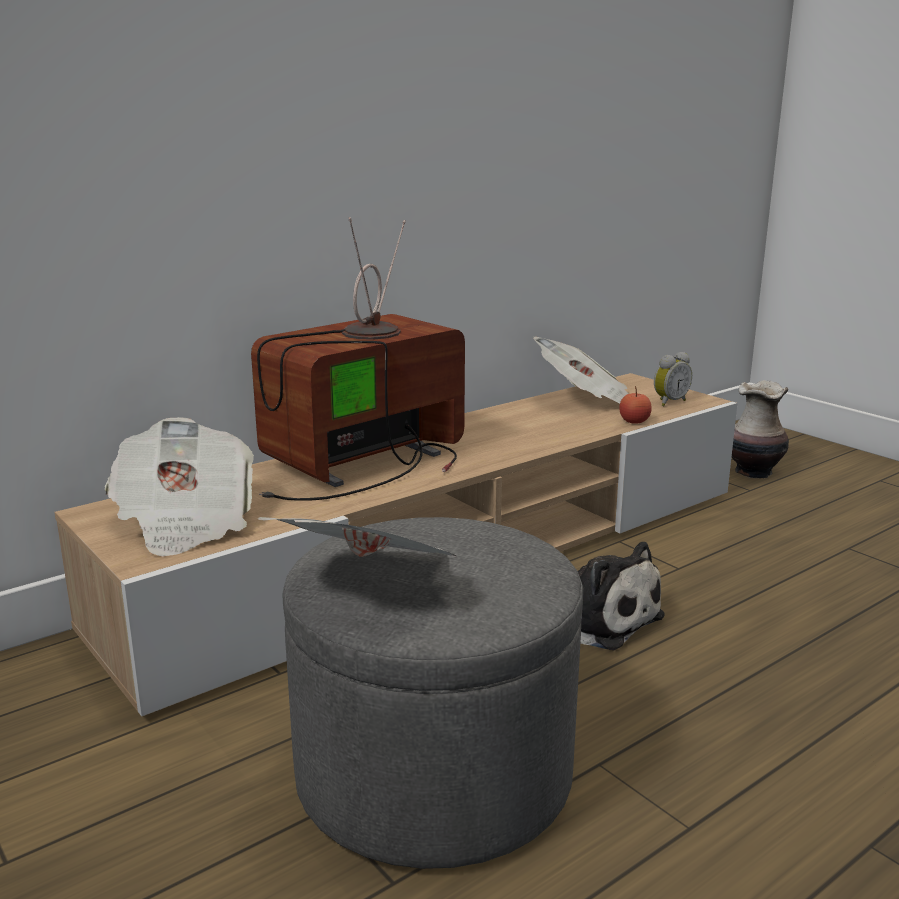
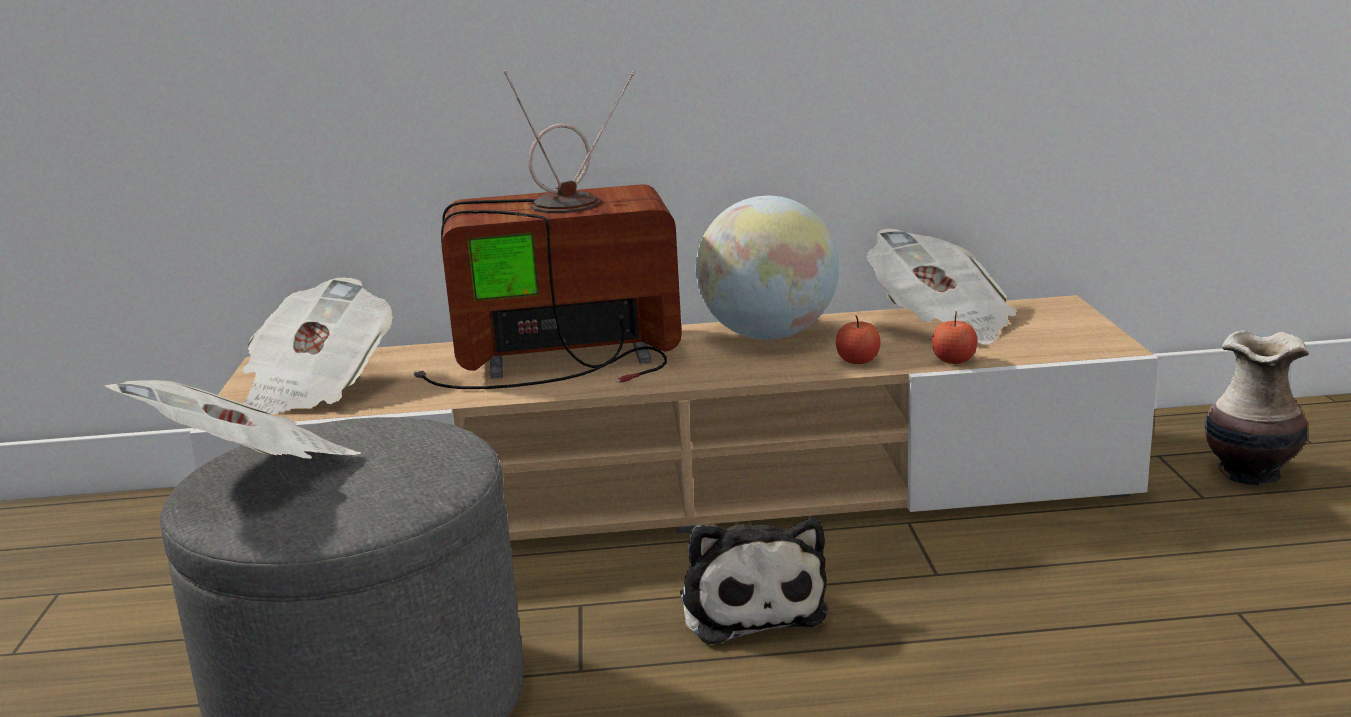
camera: 35 degrees right, 0 degrees up
(489, 424) = (768, 335): none -> globe
(578, 431) = (858, 361): none -> apple
(669, 402) = (1053, 342): alarm clock -> none

